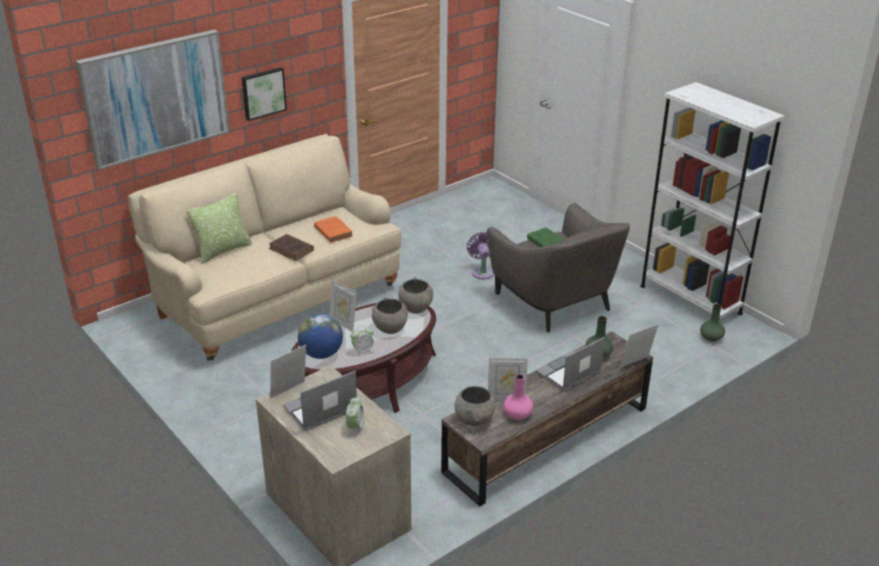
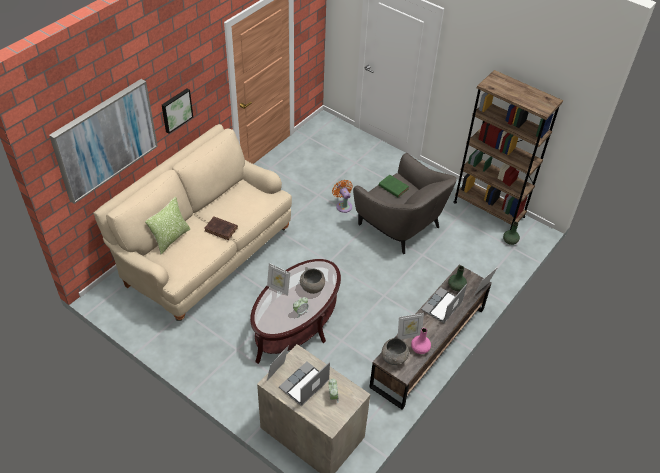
camera: 15 degrees left, 15 degrees up
(321, 354) = (273, 319): globe -> none
(332, 231) = (245, 207): orange book -> none
(415, 308) = (323, 266): grey bowl -> none
(482, 272) = (343, 205): purple fan -> orange fan
(690, 299) = (489, 209): white bookcase -> brown bookcase

